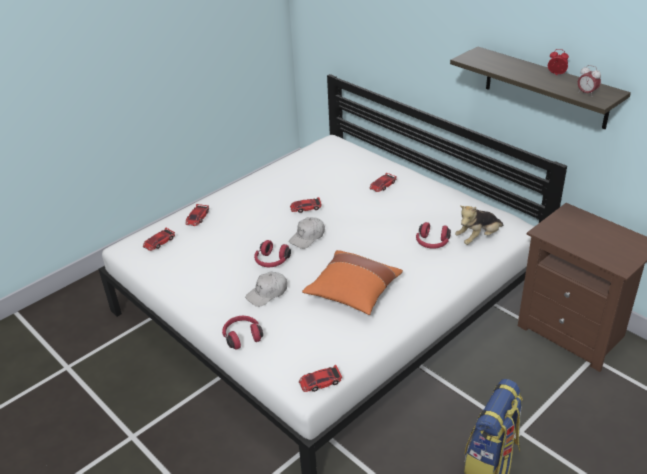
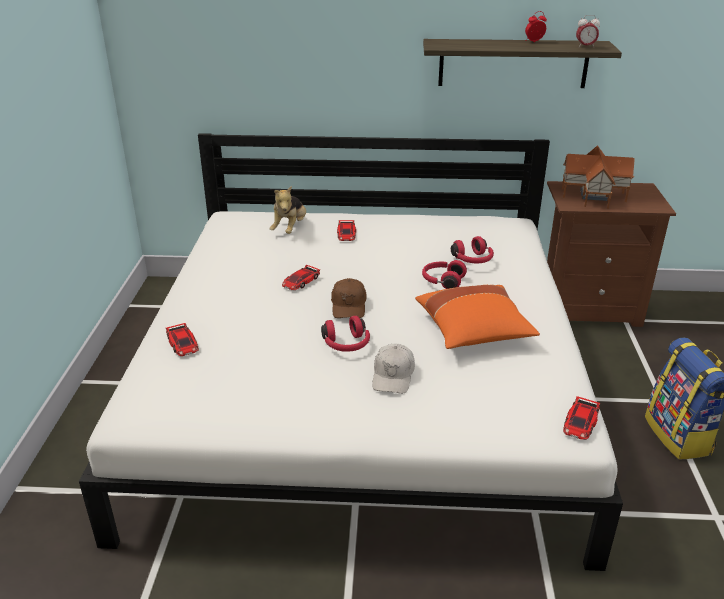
camera: 45 degrees left, 5 degrees down
(159, 242) = (171, 391): toy car -> none
(242, 336) = (437, 430): red headphones -> red headphones (442, 281)
(307, 237) = (349, 306): white cap -> brown cap
(478, 238) = (499, 241): plush toy -> plush toy (290, 228)
(581, 230) = (592, 195): none -> toy house

